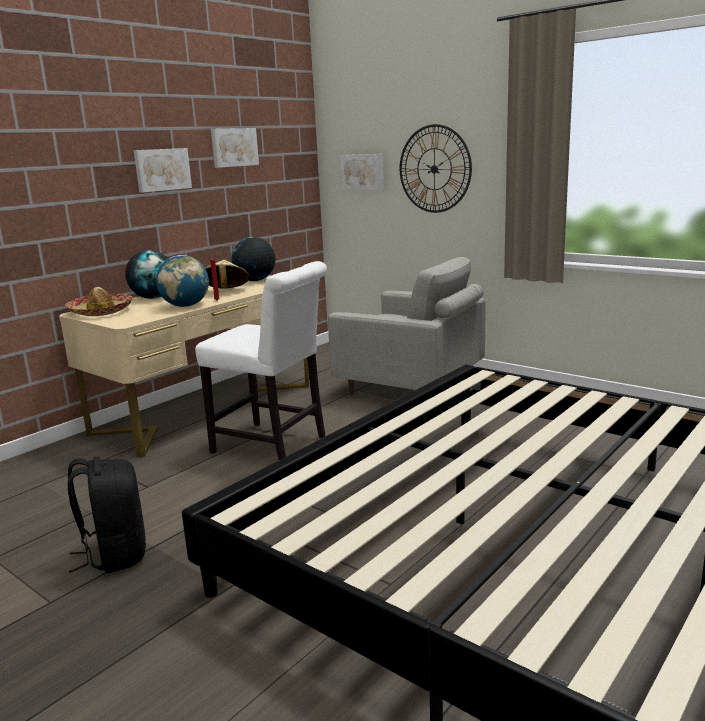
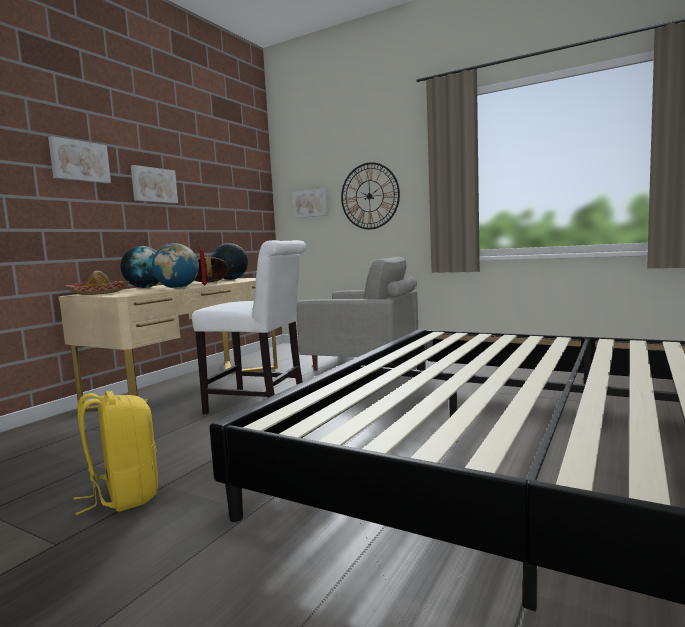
camera: 10 degrees left, 10 degrees down
(115, 555) = (123, 496): black backpack -> yellow backpack
(233, 147) = (211, 177): picture -> picture (79, 161)

